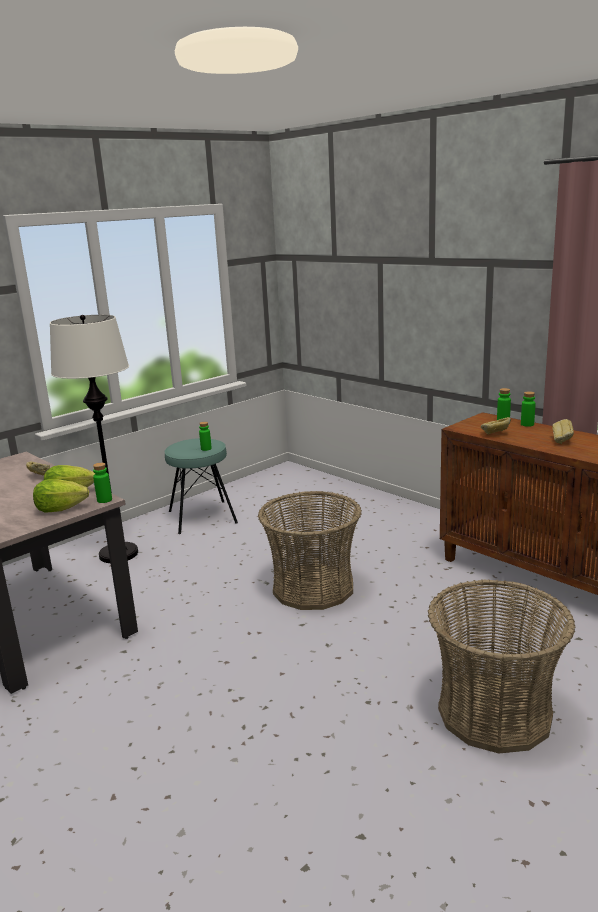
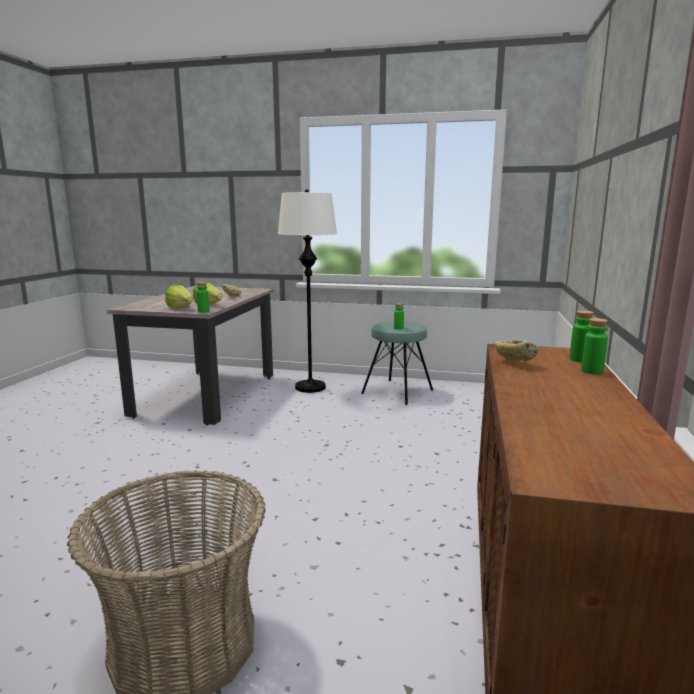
camera: 55 degrees right, 5 degrees down
(313, 588) = (339, 466): basket -> none
(562, 441) = (561, 395): bread -> none

